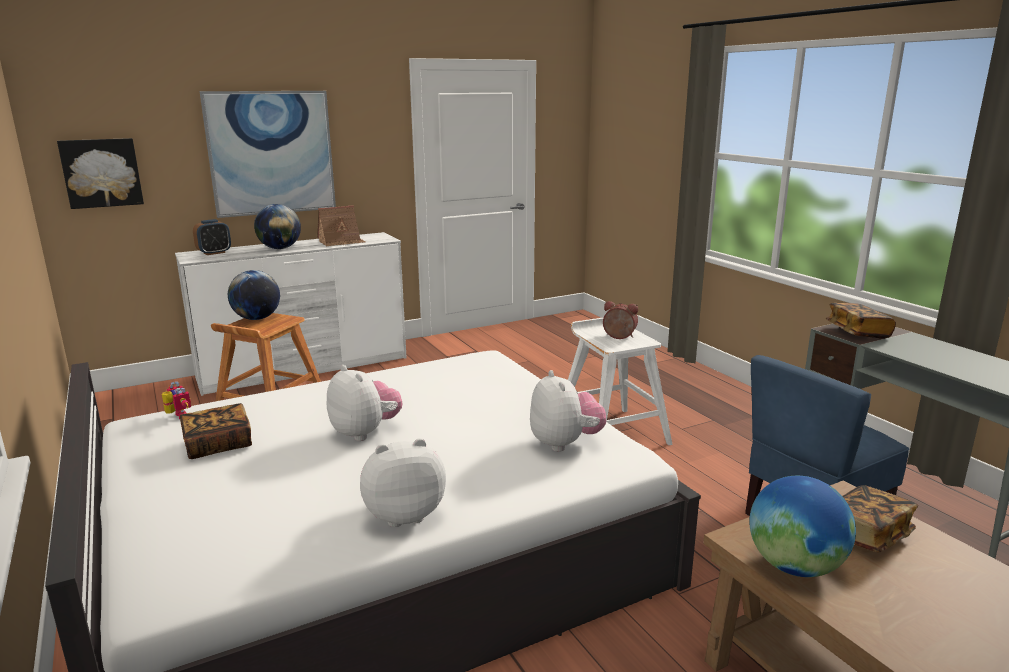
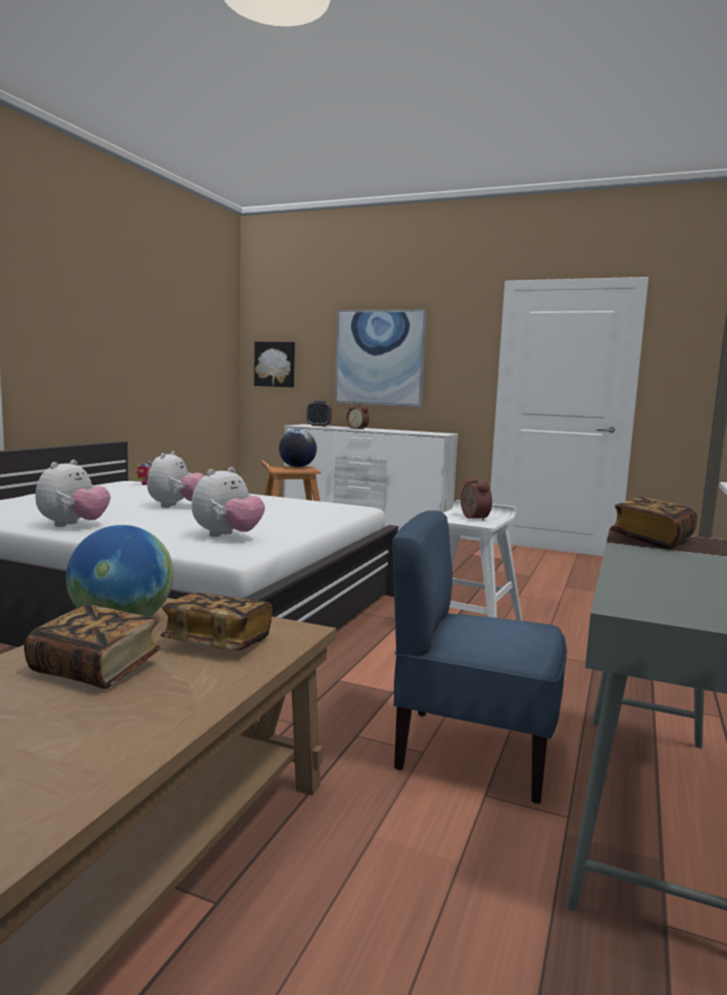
camera: 50 degrees right, 10 degrees down
(218, 445) = (119, 492): book -> book (95, 669)
(280, 248) = (358, 428): globe -> alarm clock
(341, 242) = (406, 431): toy house -> none
(403, 514) = (73, 525): plush toy -> plush toy turned 75 degrees clockwise

